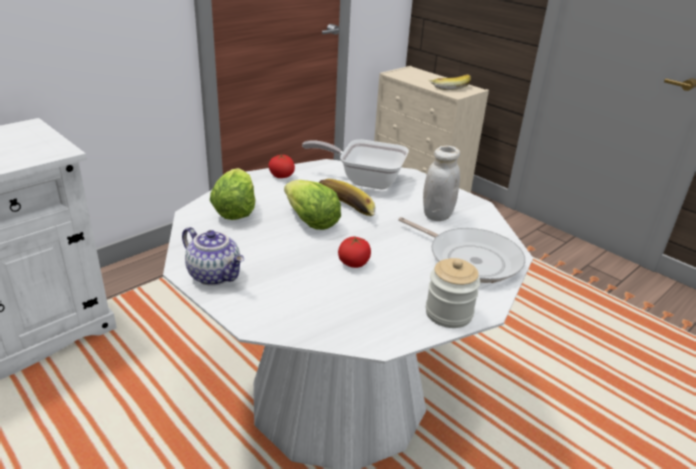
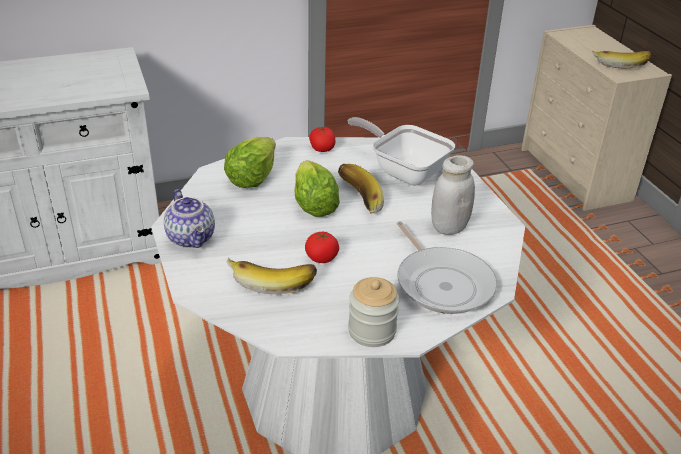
camera: 25 degrees right, 5 degrees up
(325, 293) = (273, 280): none -> banana

